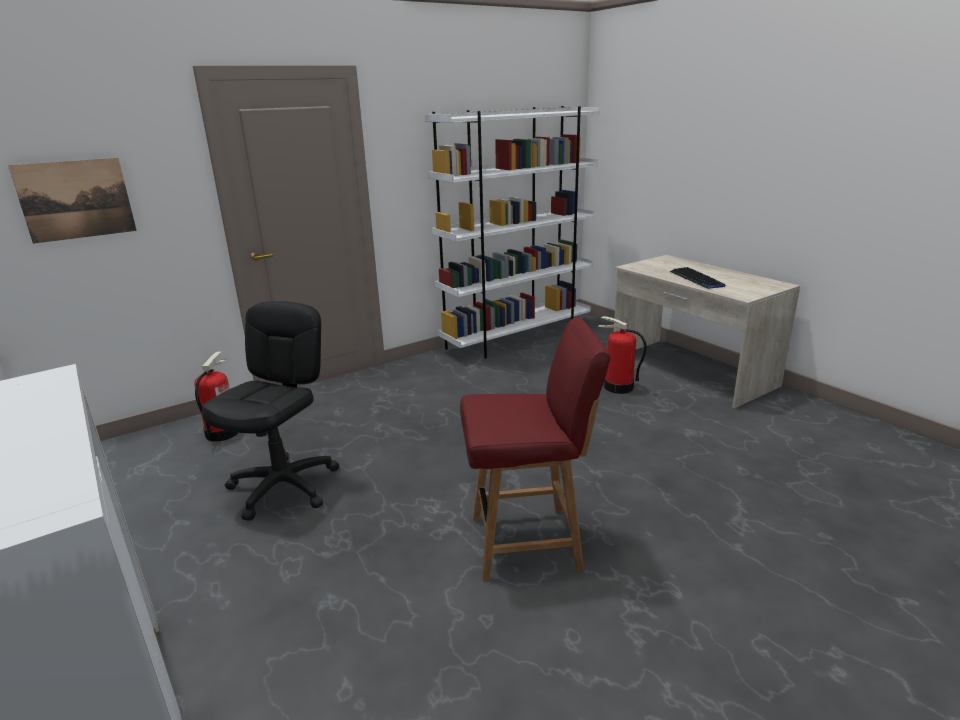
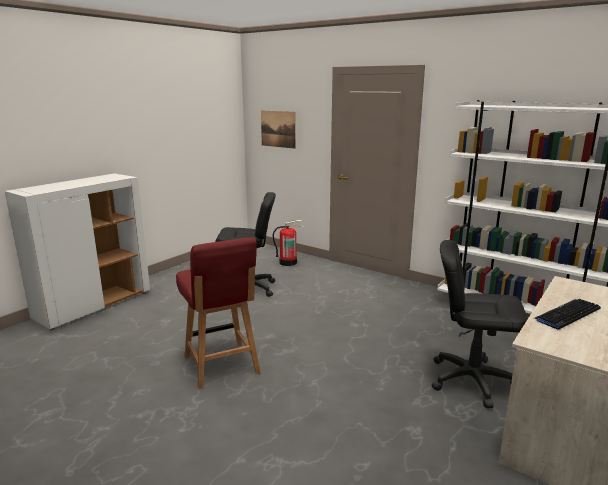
camera: 70 degrees right, 5 degrees down
(618, 387) = (471, 380): fire extinguisher -> black office chair

